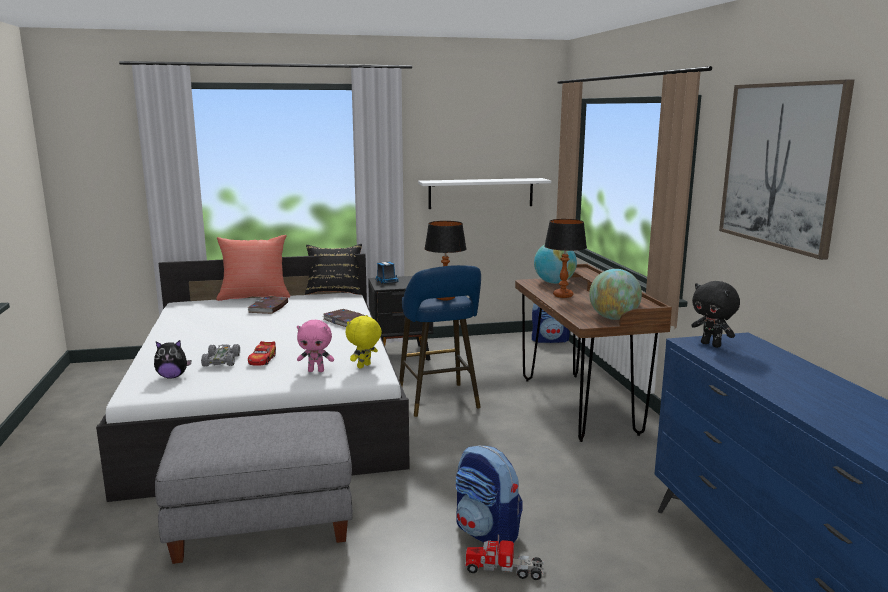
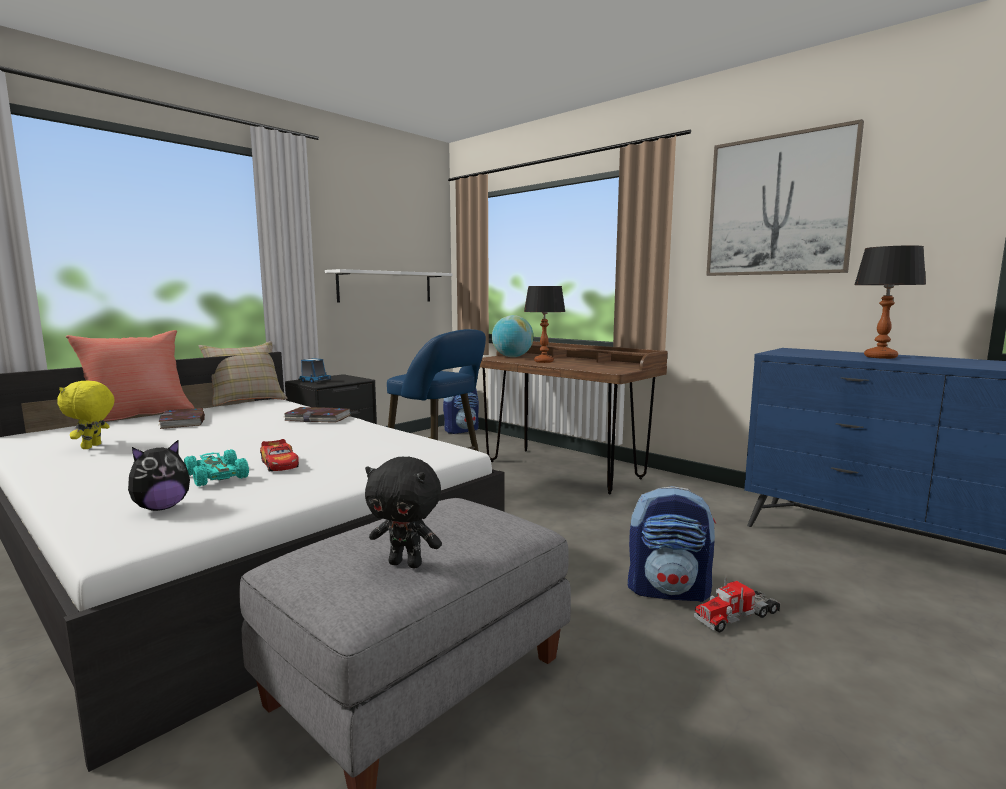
camera: 35 degrees left, 5 degrees down
(221, 360) = (216, 476): grey toy car -> turquoise toy car
(316, 371) = (377, 461): pink plush toy -> none
(334, 291) = (246, 400): black pillow -> beige pillow
(364, 366) = (427, 447): yellow plush toy -> yellow plush toy (92, 447)
(445, 298) = (444, 373): table lamp -> table lamp (881, 357)
(613, 318) = (623, 367): globe -> none
(711, 345) = (793, 353): black plush toy -> black plush toy (406, 563)

